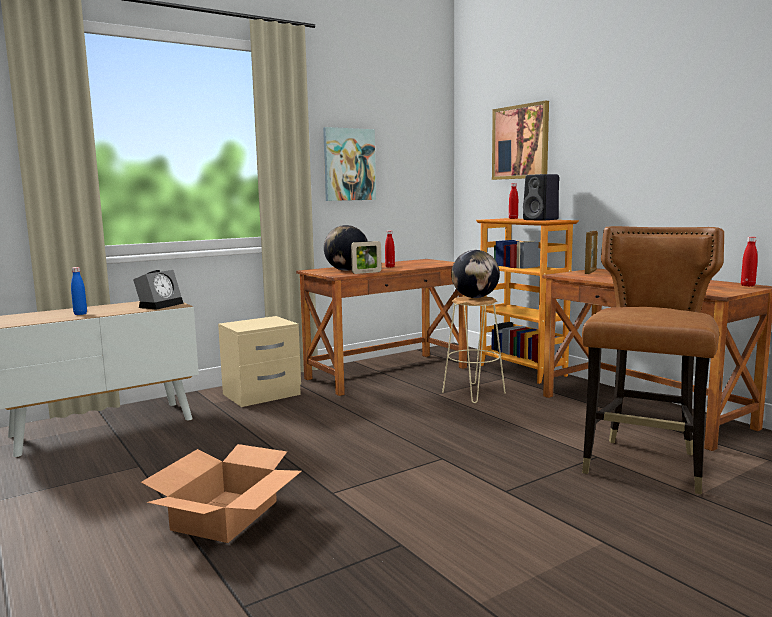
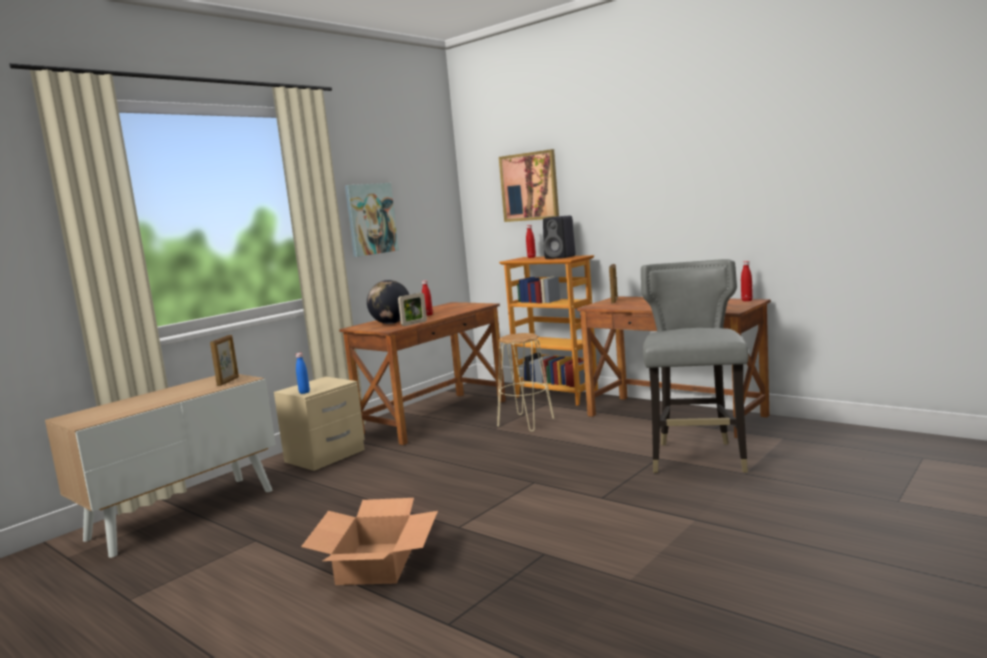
camera: 15 degrees left, 0 degrees up
(80, 314) = (154, 401): blue bottle -> blue bottle (304, 392)
(160, 305) = (228, 381): alarm clock -> picture frame
(475, 297) = (518, 335): globe -> none
(645, 466) = (697, 458): brown chair -> grey chair

